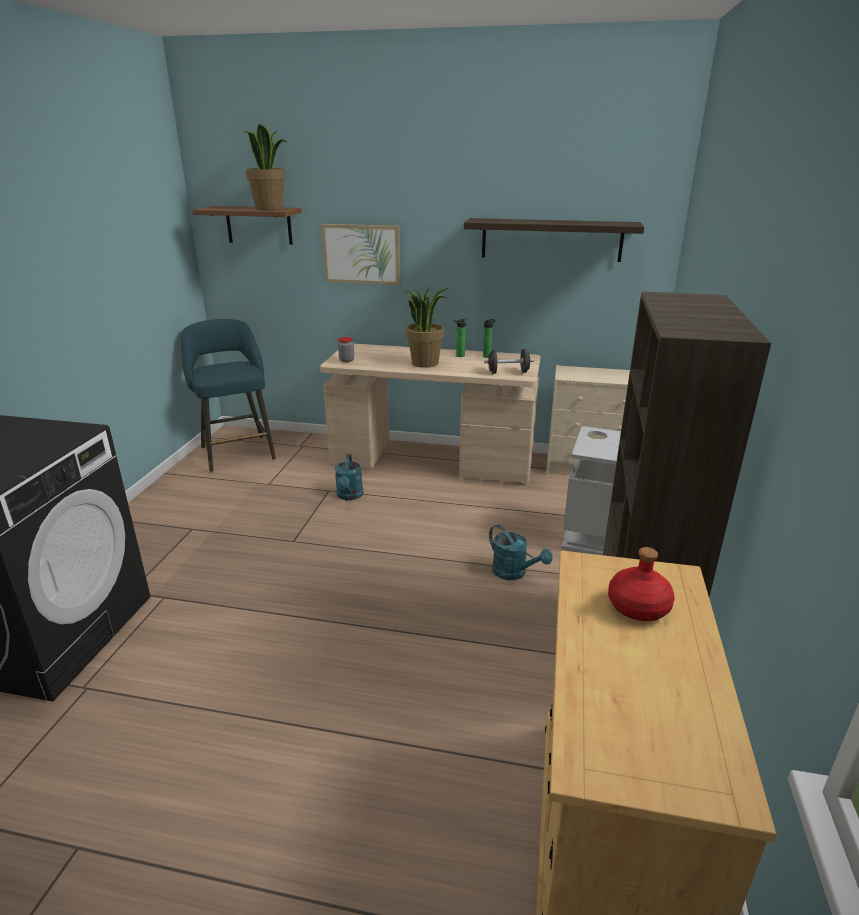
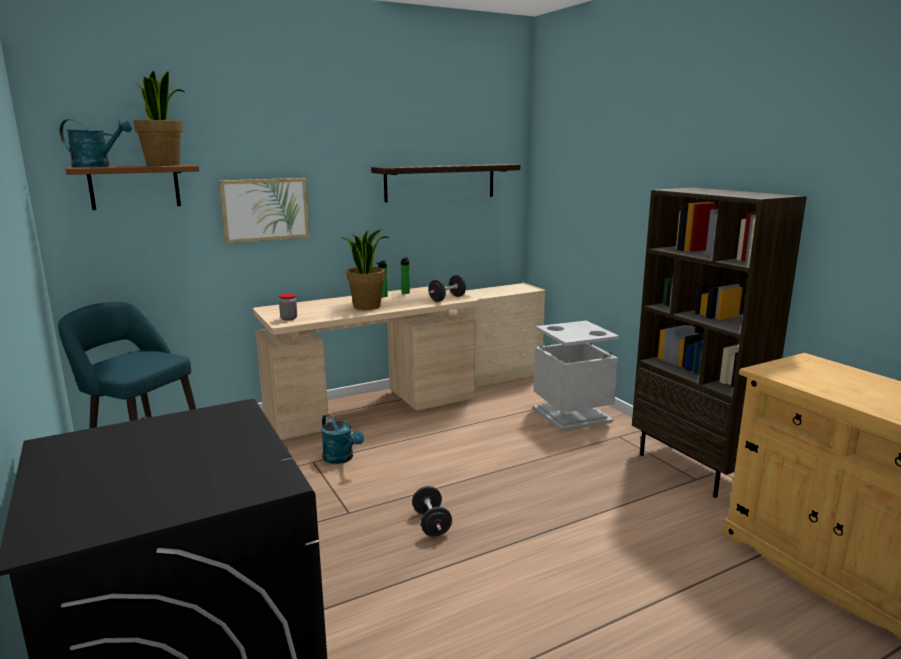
camera: 40 degrees left, 10 degrees down
(329, 578) = (431, 524): none -> black dumbbell
(514, 573) = (558, 458): turquoise watering can -> turquoise watering can (97, 166)
(637, 606) = (828, 376): red bottle -> none

